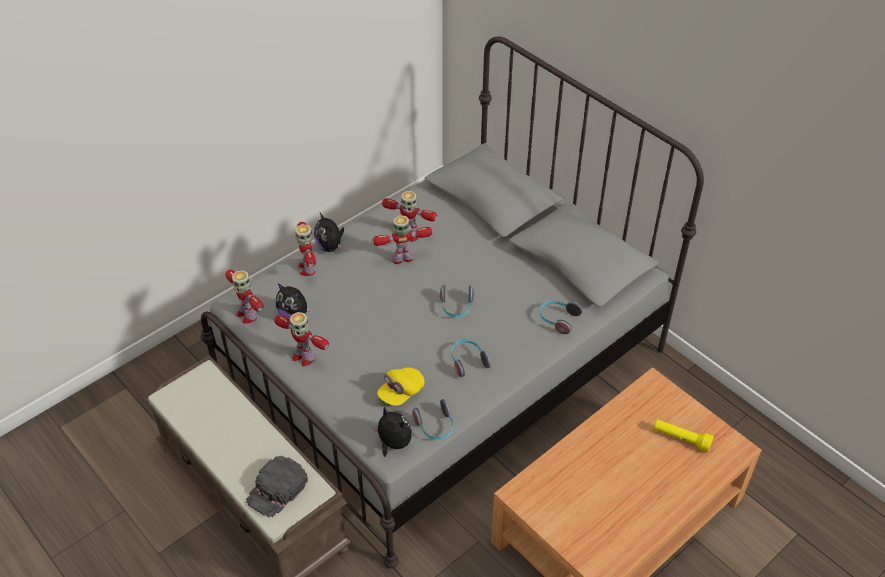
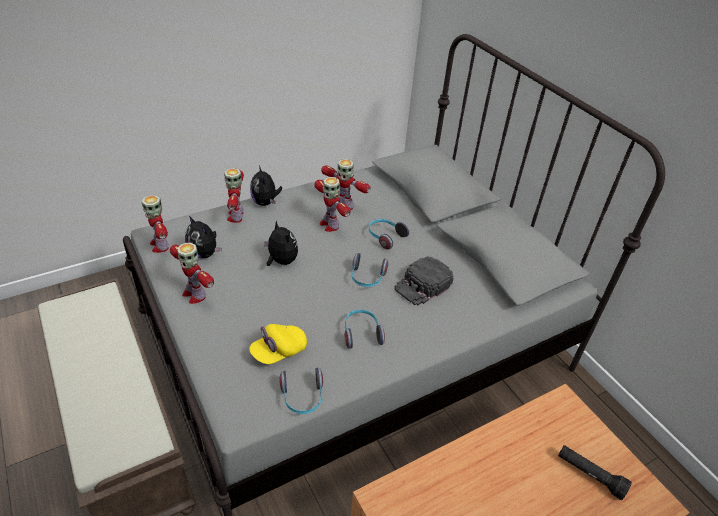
camera: 10 degrees right, 5 degrees down
(277, 490) = (112, 430): black cap -> black cap (423, 285)
(393, 444) = (248, 407): plush toy -> plush toy (281, 261)
(403, 258) = (329, 224): toy robot -> toy robot turned 120 degrees counterclockwise
(558, 320) = (470, 311): headphones -> headphones (385, 237)
(681, 439) = (589, 475): yellow flashlight -> black flashlight

